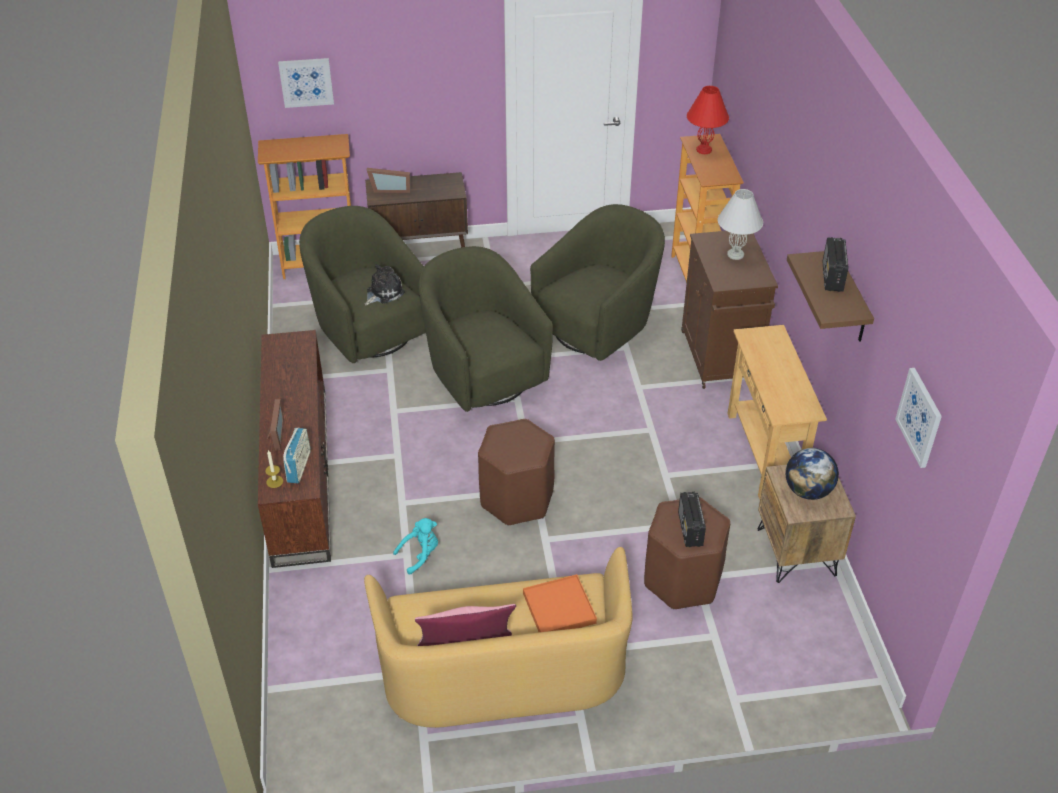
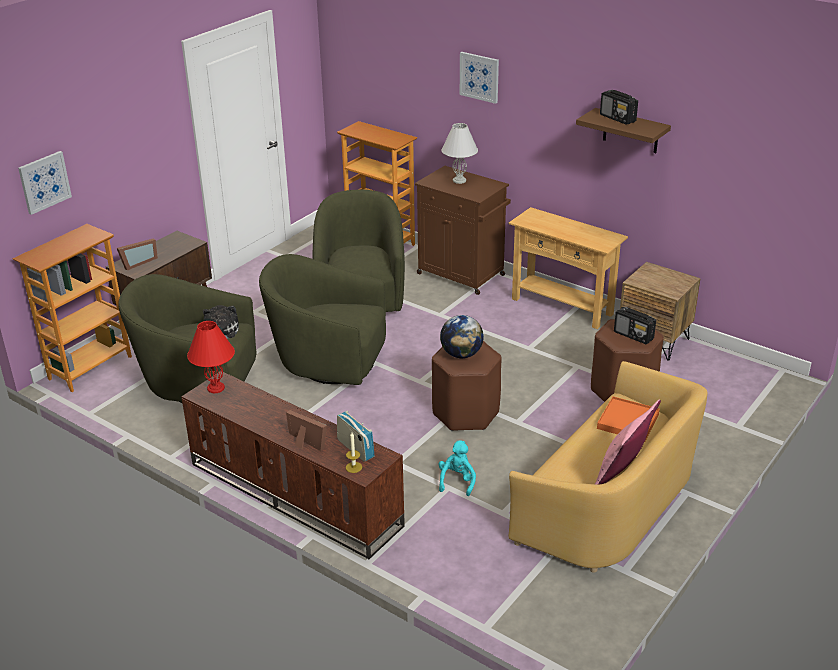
camera: 45 degrees left, 10 degrees down
(703, 150) = (364, 132): red table lamp -> red table lamp (215, 388)
(808, 491) = (661, 281): globe -> globe (461, 354)
(920, 417) = (762, 155): picture -> picture (479, 77)

